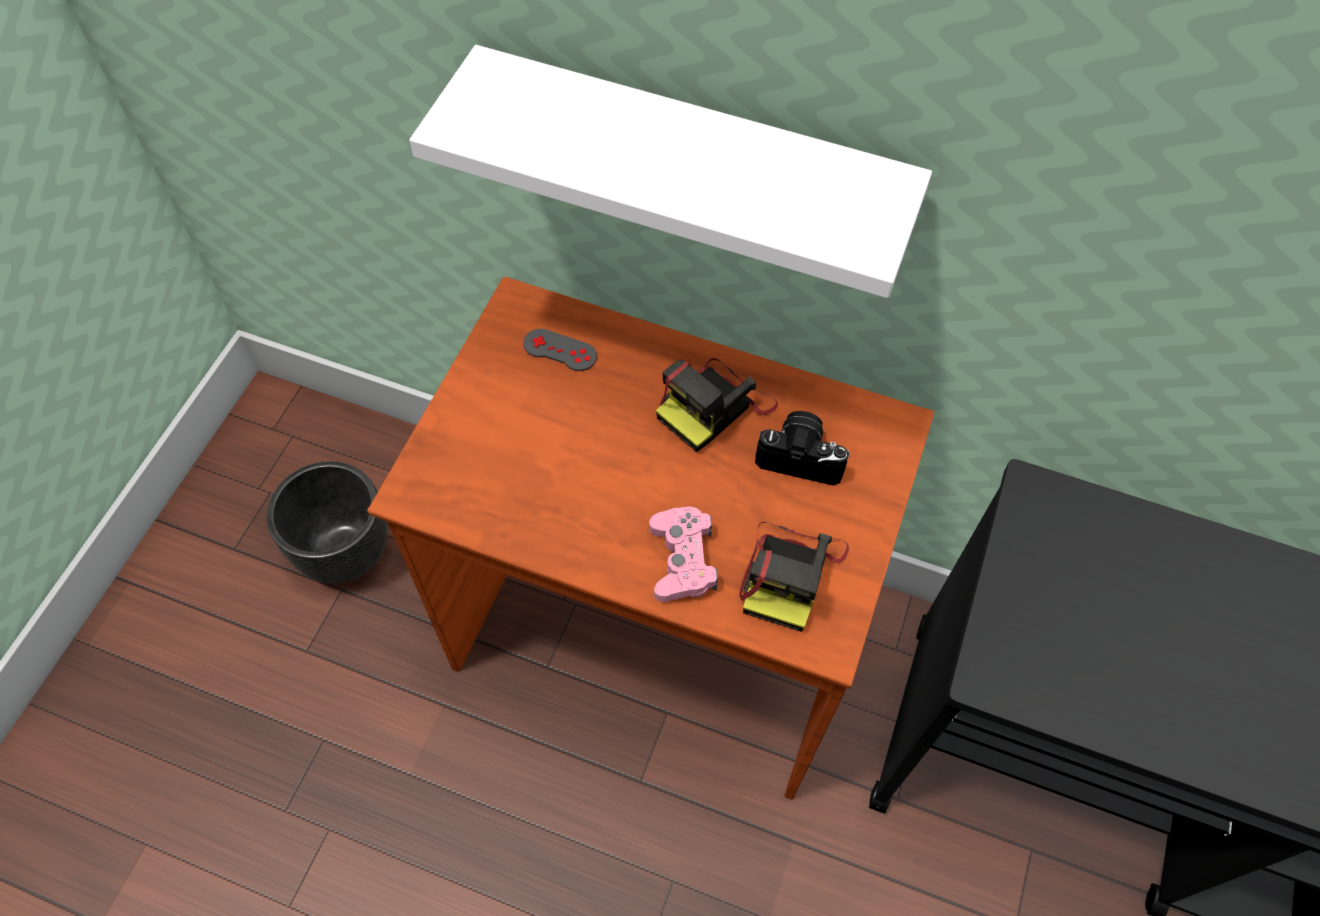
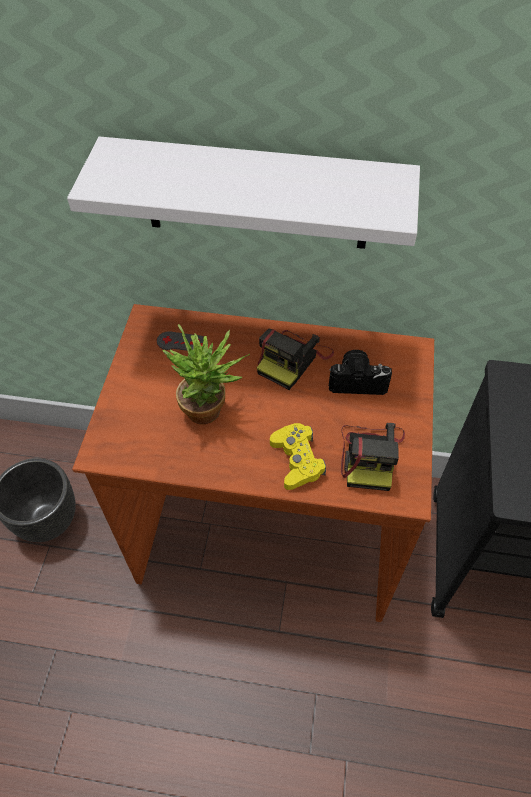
camera: 10 degrees left, 5 degrees down
(577, 461) = (211, 410): none -> potted plant
(682, 560) = (297, 460): pink game controller -> yellow game controller

